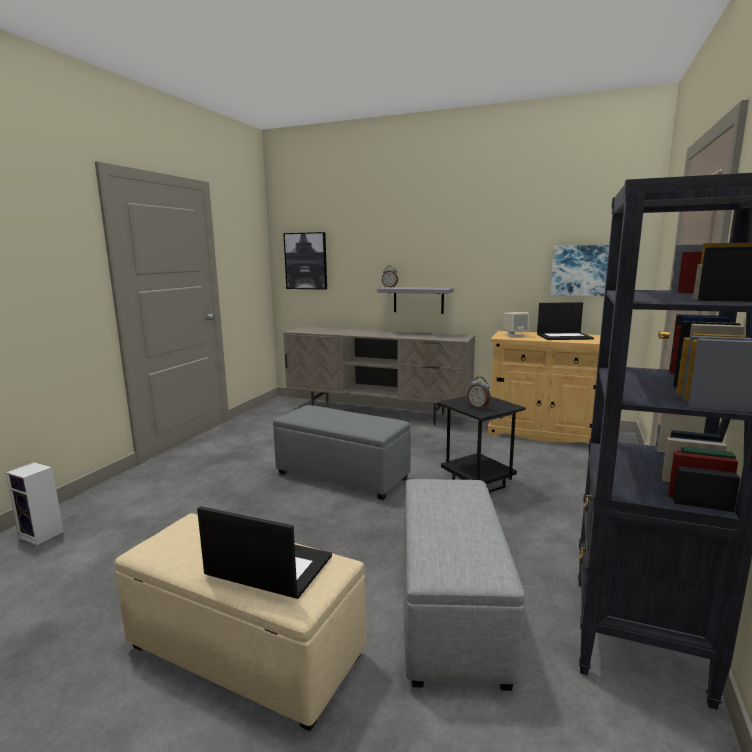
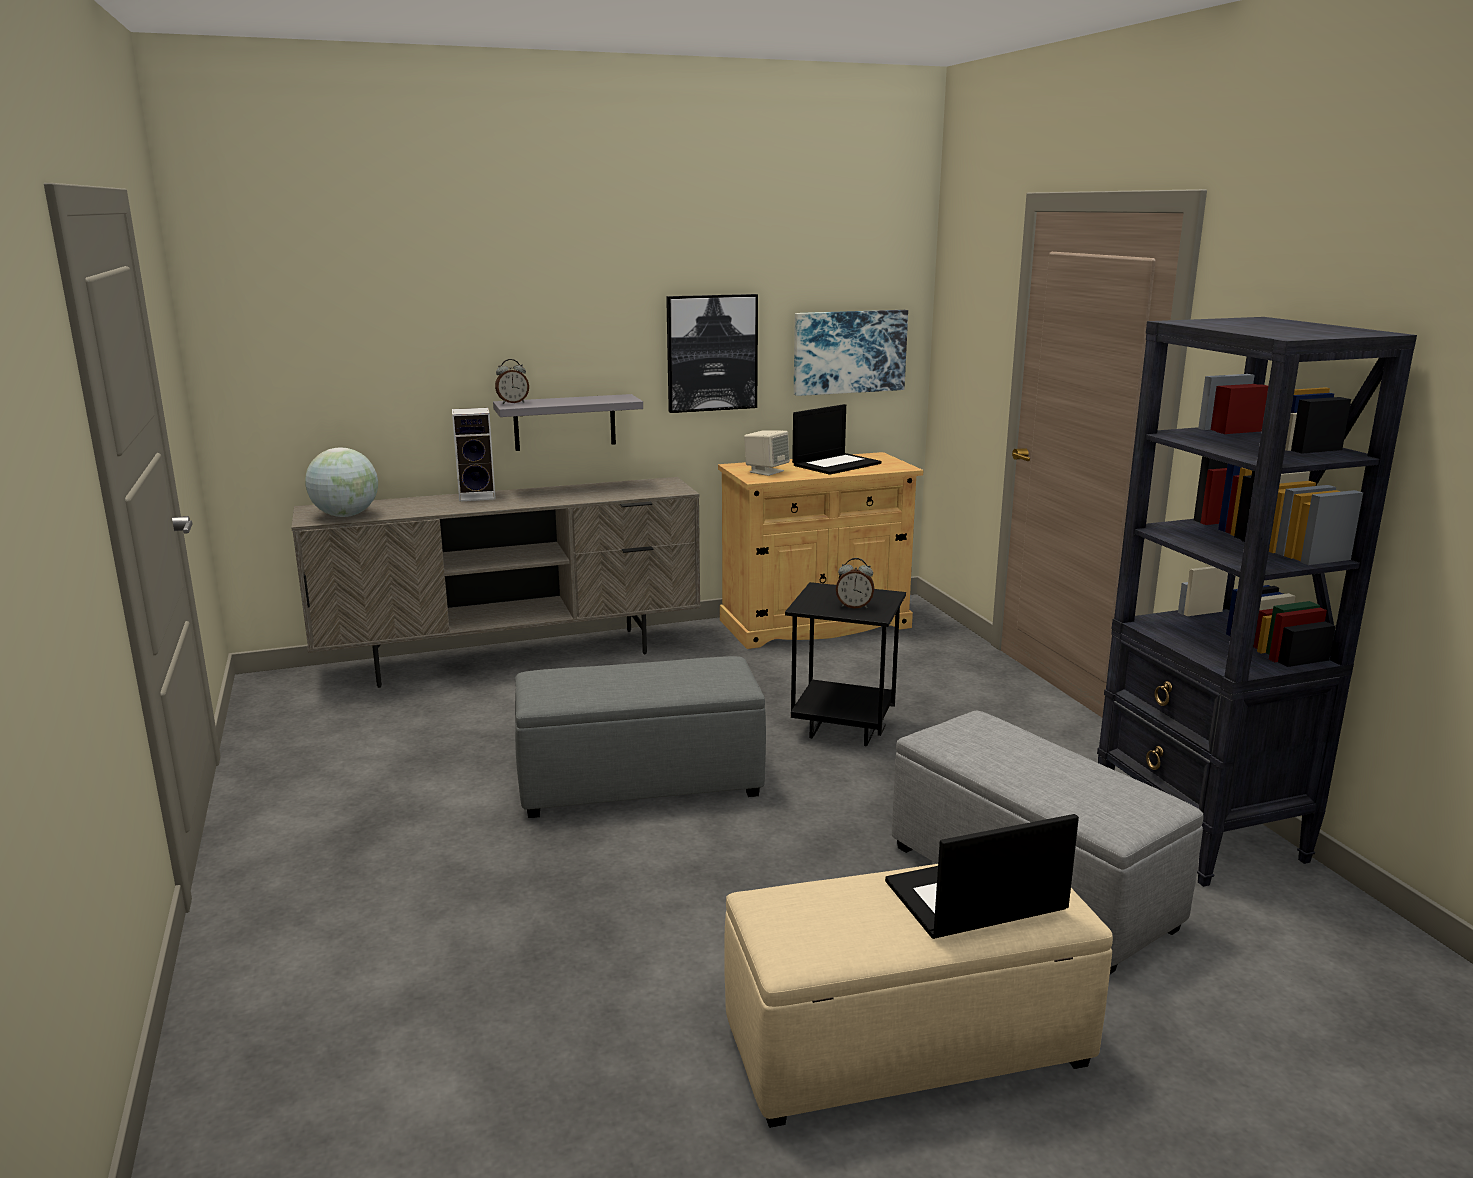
camera: 40 degrees left, 5 degrees up
(43, 535) = (260, 1107): speaker -> speaker (478, 496)
(306, 261) = (292, 355): picture -> picture (711, 353)
(308, 331) = (345, 515): none -> globe

